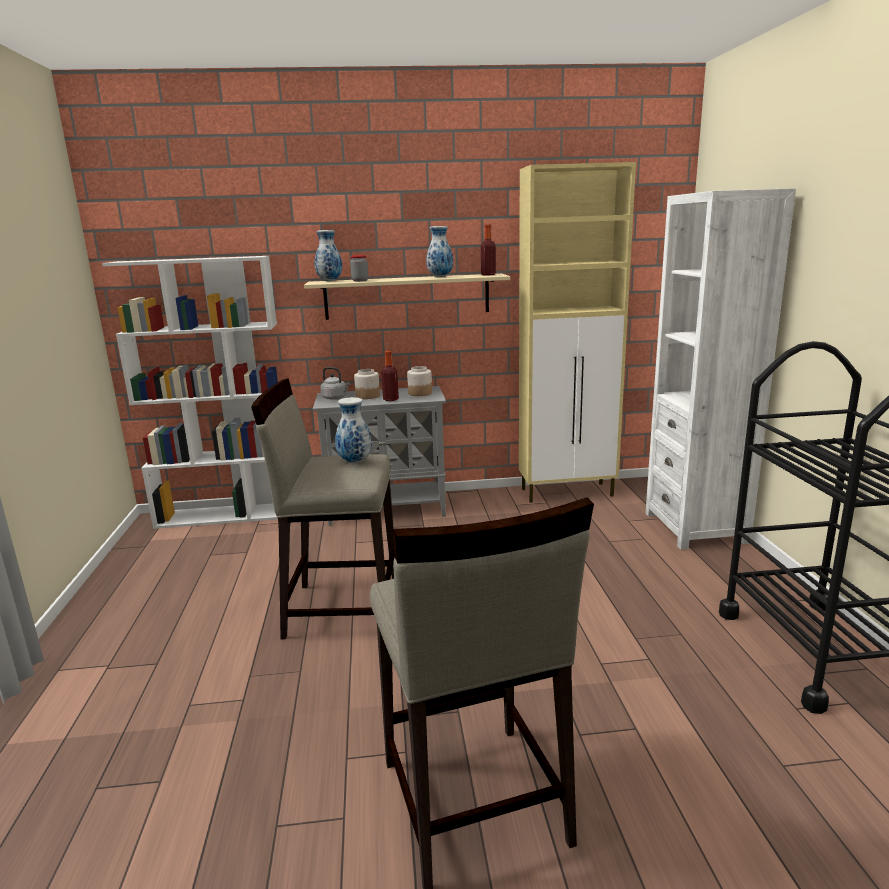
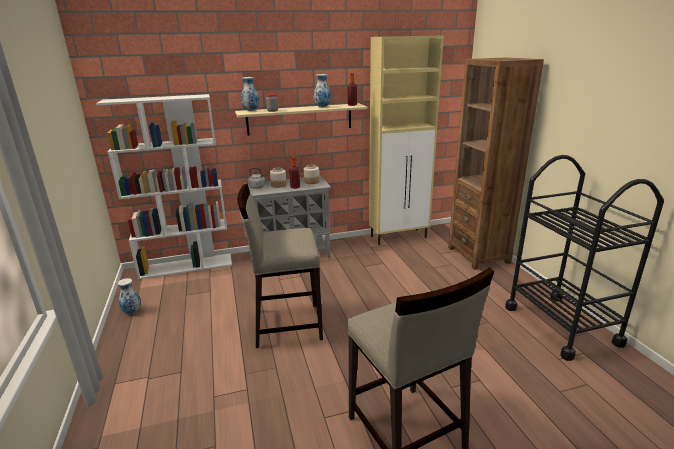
camera: 10 degrees left, 5 degrees up
(354, 461) = (294, 235): vase -> vase (131, 311)
(695, 527) = (478, 255): white bookcase -> brown bookcase

